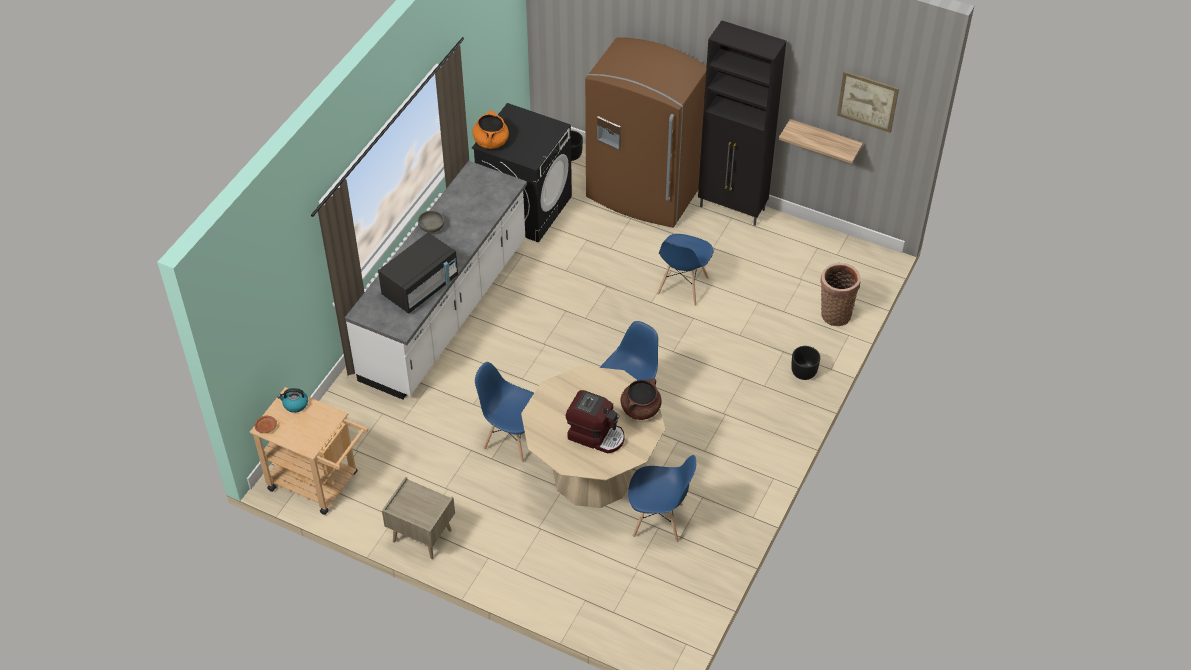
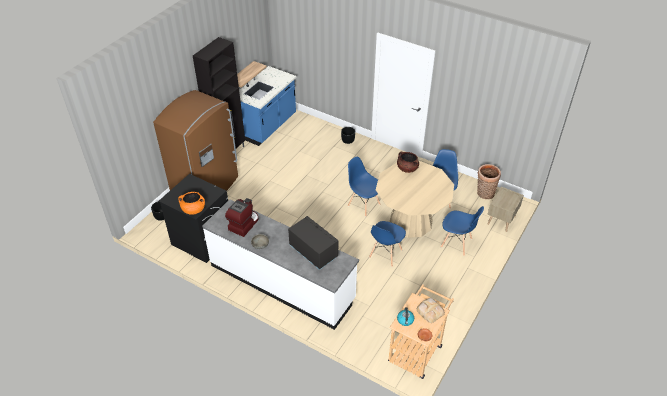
camera: 85 degrees left, 5 degrees down
(311, 433) = (430, 311): none -> bread
(421, 536) = (454, 297): beige nightstand -> beige nightstand (501, 221)
(596, 435) = (425, 186): coffee machine -> coffee machine (243, 224)
(682, 286) = (282, 177): blue chair -> blue chair (456, 243)
(819, 251) = (268, 126): none -> blue counter
(834, 313) = (311, 126): basket -> basket (484, 194)
(867, 101) = (250, 36): picture -> none

